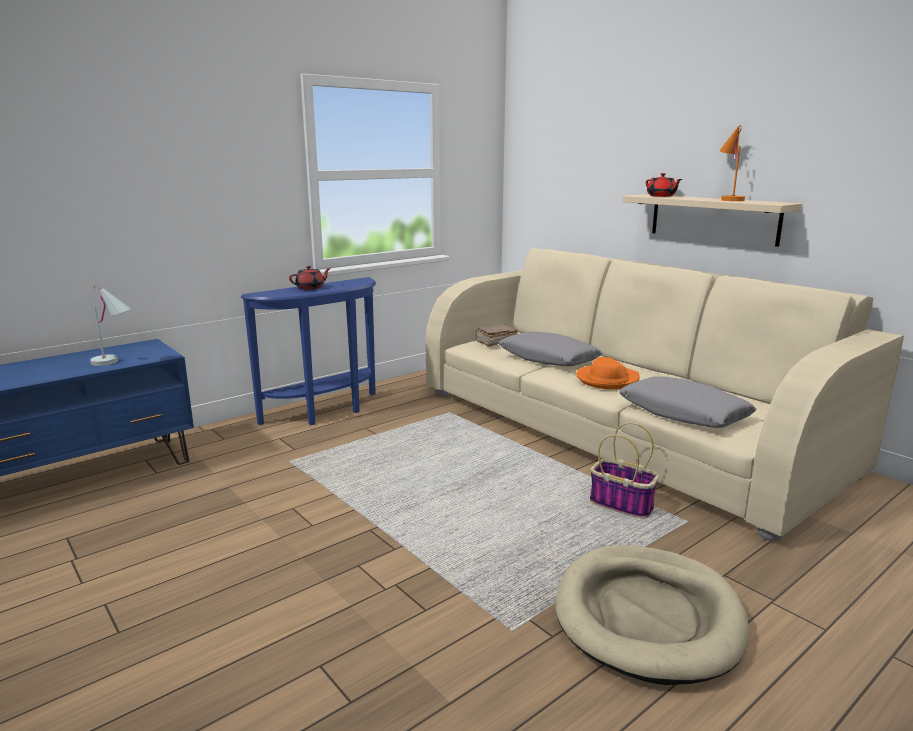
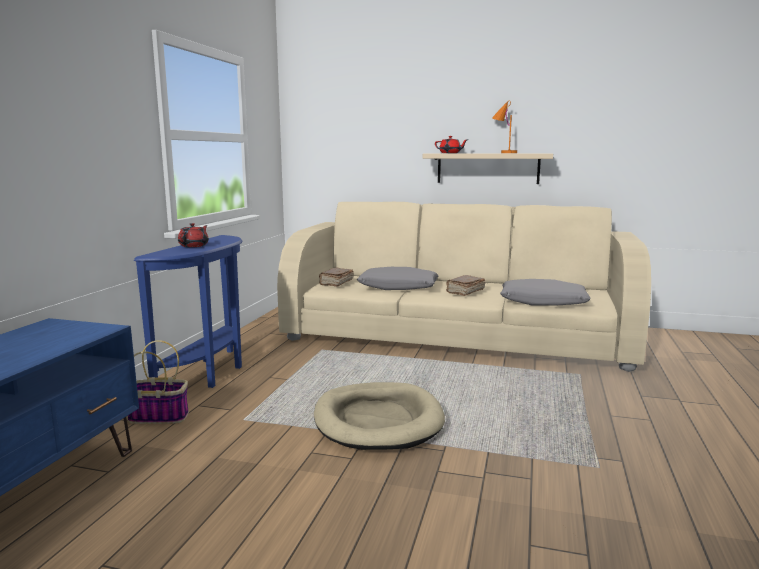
camera: 35 degrees left, 5 degrees down
(115, 362) = (56, 344): white table lamp -> none
(607, 380) = (465, 292): orange hat -> brown book
(622, 504) = (533, 376): basket -> basket (160, 416)
(648, 616) = (646, 430): beige dog bed -> beige dog bed (378, 420)

